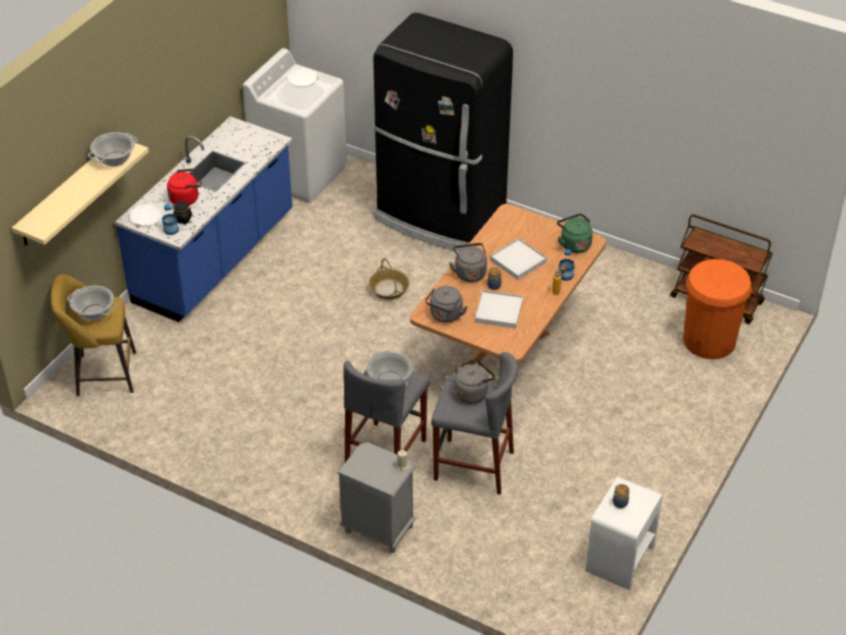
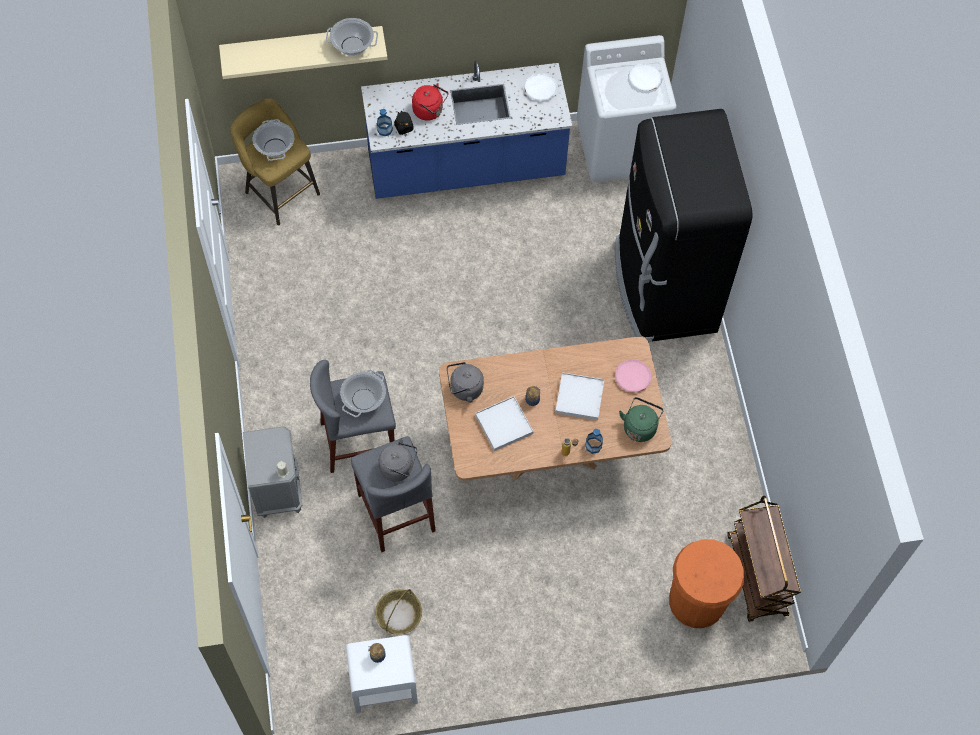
camera: 50 degrees right, 20 degrees up
(146, 217) = (384, 102): white plate -> white plate (540, 88)
(389, 289) = (541, 313): basket -> basket (399, 615)
(469, 272) = (532, 371): grey kettle -> none
(530, 226) = (632, 377): none -> pink plate

